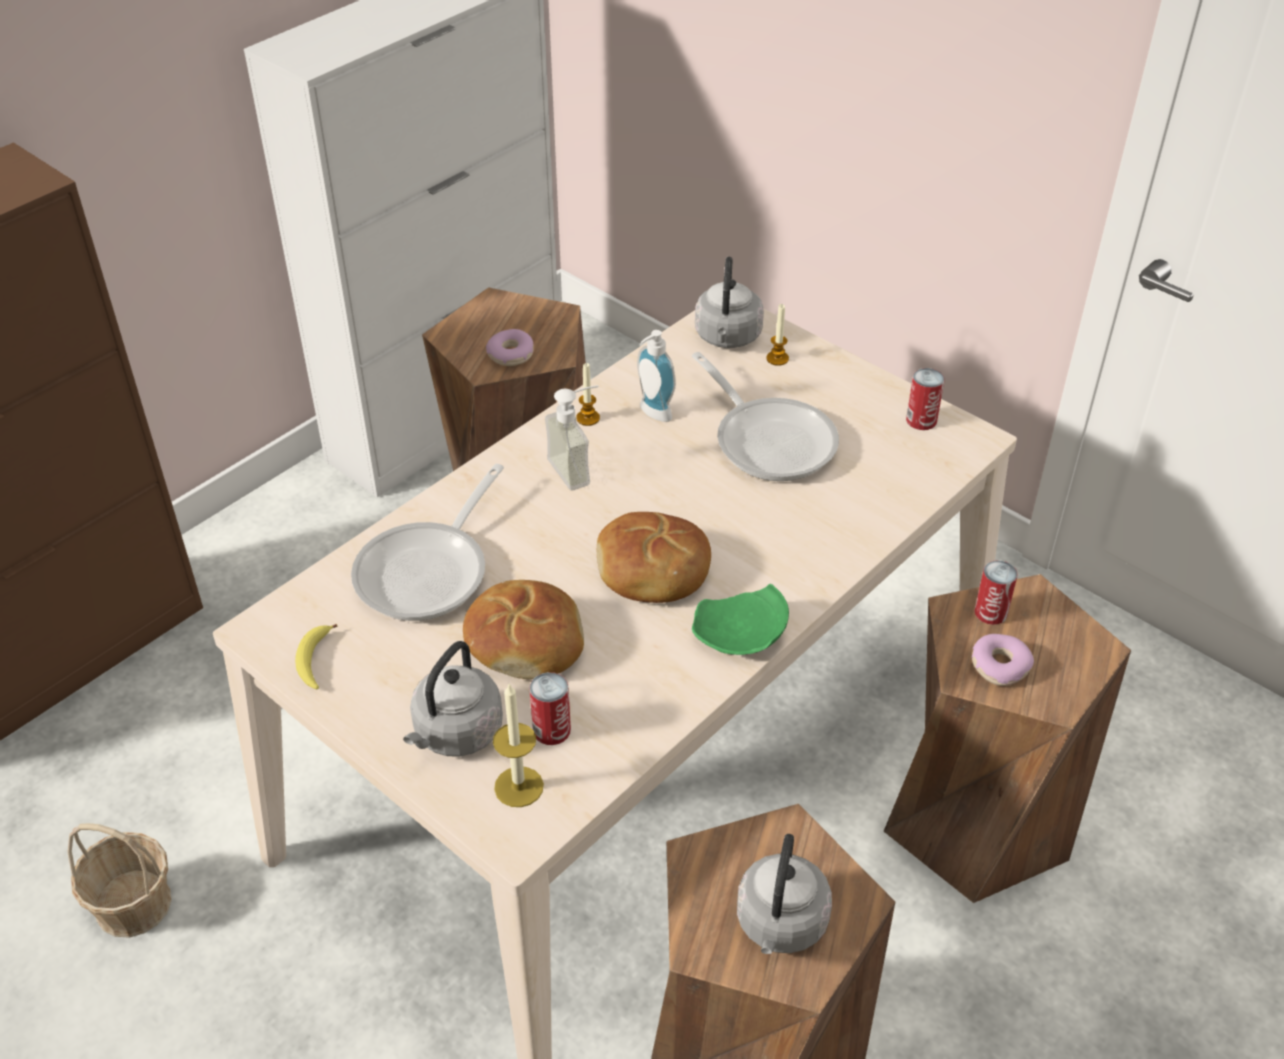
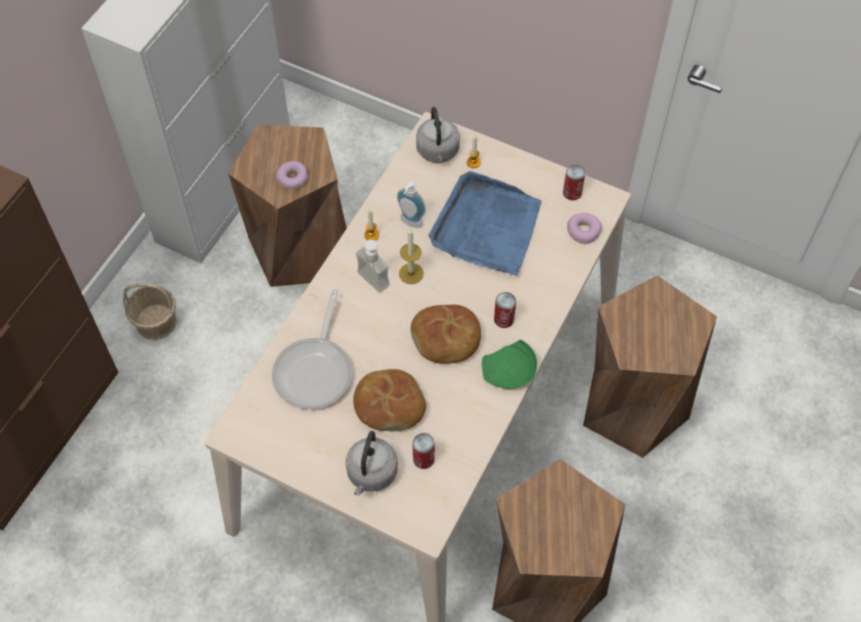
camera: 15 degrees left, 15 degrees up
(133, 904) = (160, 579): basket -> basket (156, 322)
(315, 661) = (273, 447): banana -> none
(519, 787) = (418, 498): candle -> candle (411, 273)
(769, 440) = (486, 227): frying pan -> blue tray
(780, 925) = (570, 533): grey kettle -> none
(990, 612) = (635, 309): can -> can (504, 319)
(999, 666) = (647, 344): donut -> donut (583, 231)

